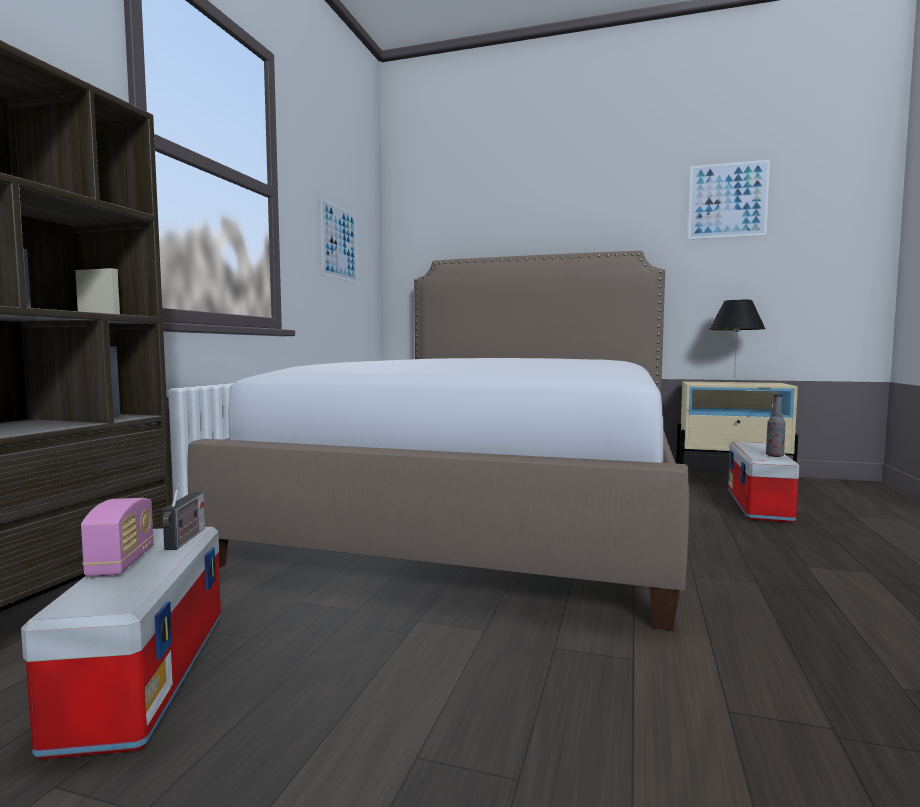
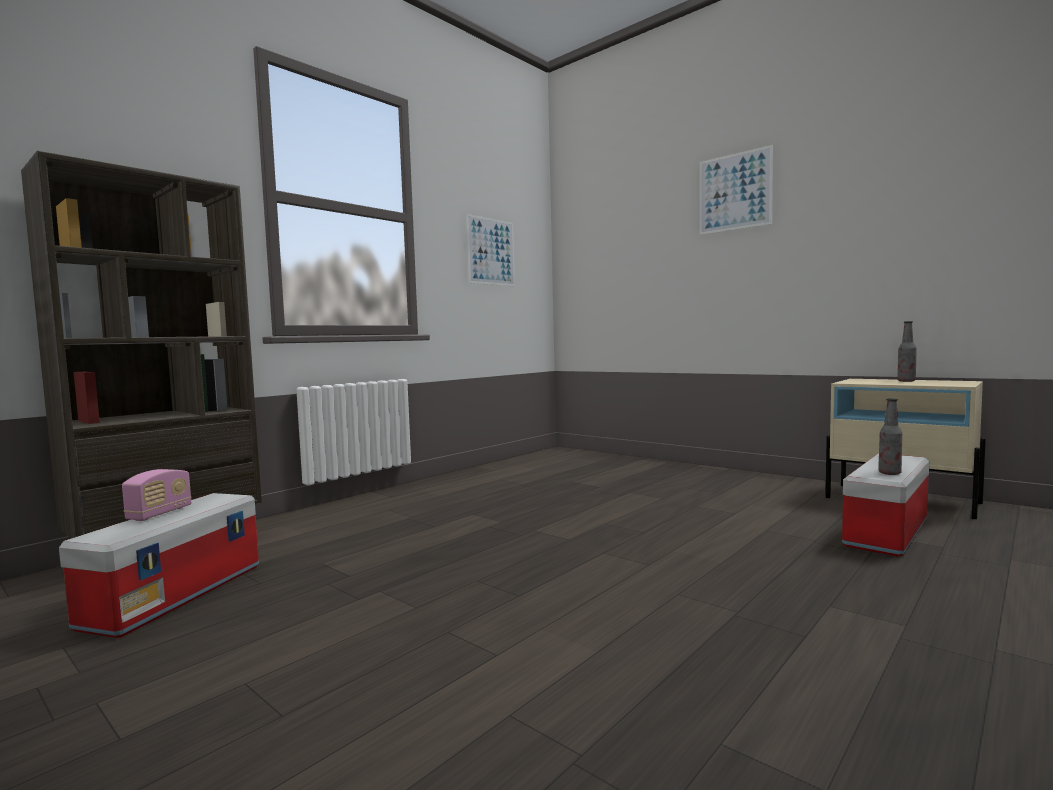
camera: 25 degrees right, 0 degrees up
(185, 540) = (218, 503): radio -> none
(492, 506) = (581, 503): bed -> none
(727, 200) = (907, 157): picture -> picture (734, 192)
(734, 382) = (906, 381): black table lamp -> bottle

